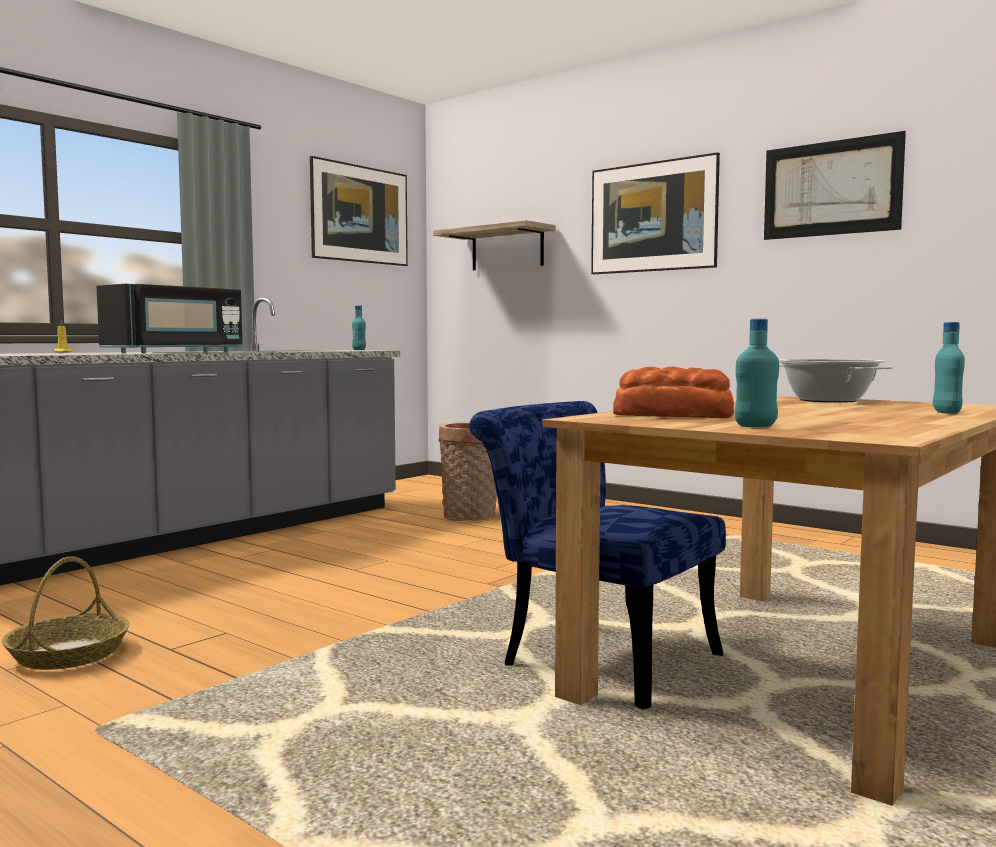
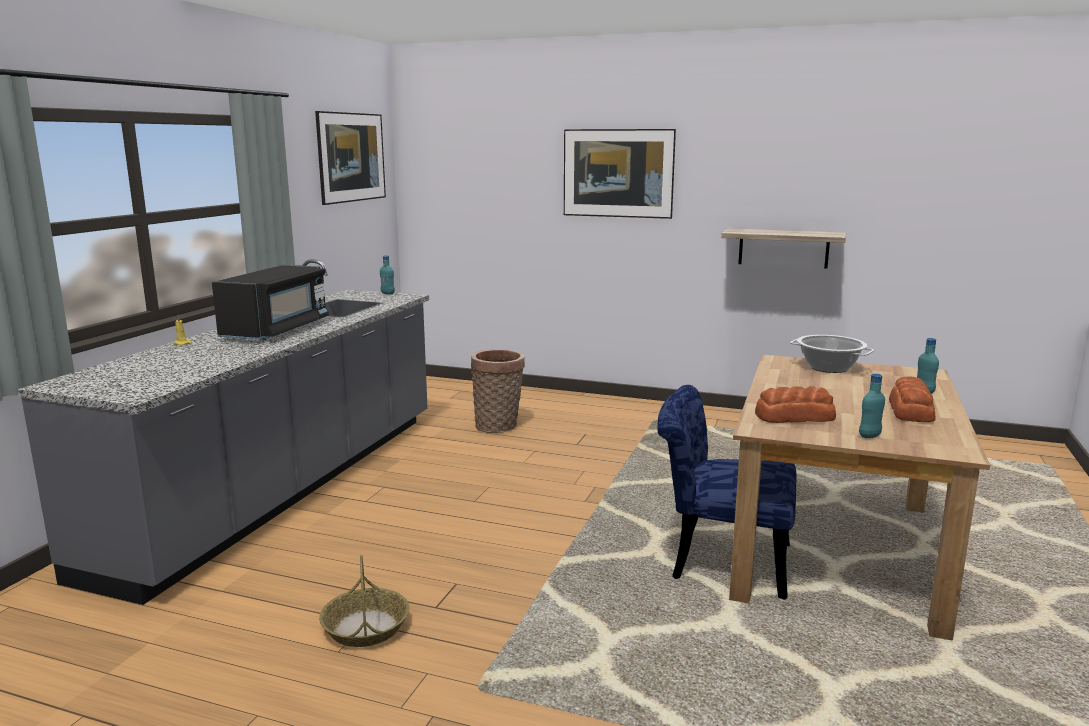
camera: 20 degrees left, 10 degrees up
(507, 249) = (481, 186): shelf -> shelf (783, 248)
(831, 188) = (763, 167): picture -> none
(884, 419) = (911, 410): none -> bread

